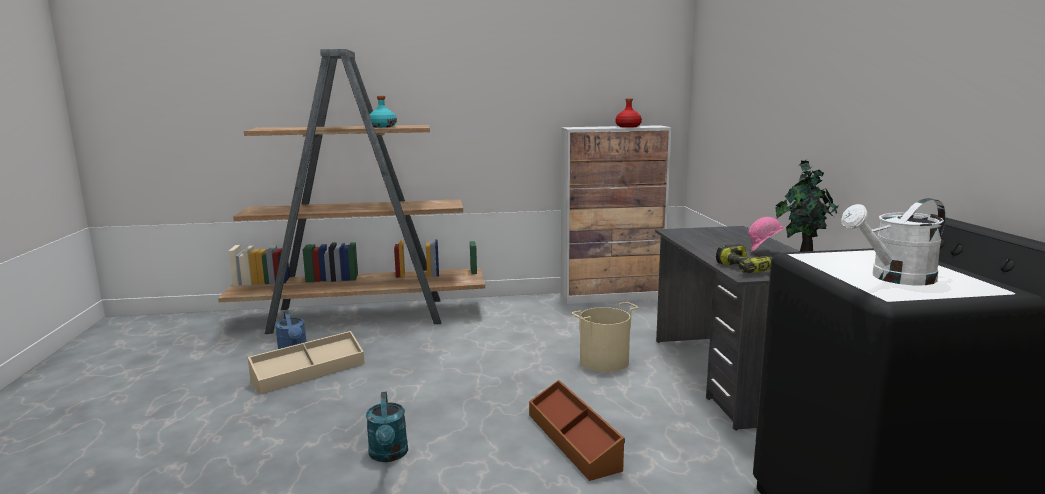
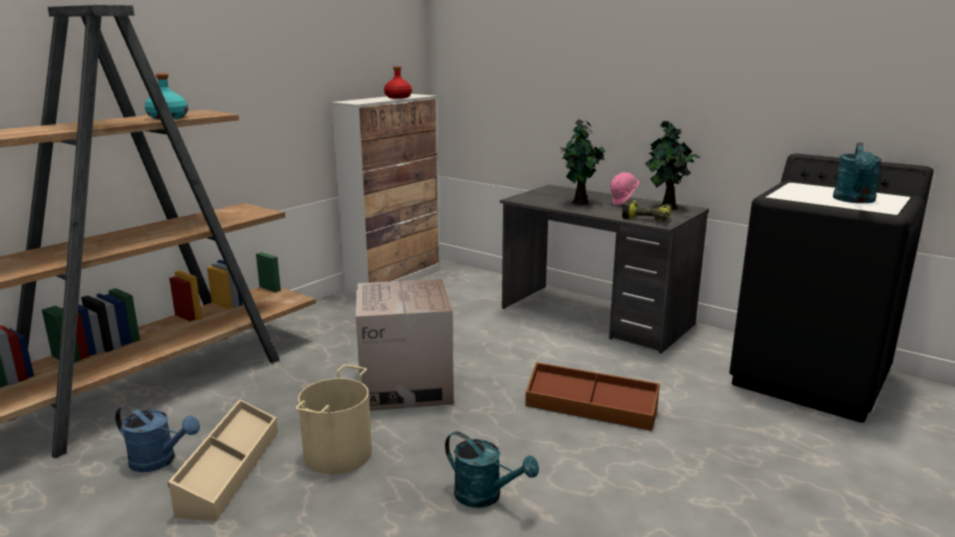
camera: 45 degrees left, 5 degrees up
(479, 367) = (405, 385): none -> cardboard box
(604, 361) = (495, 339): beige bucket -> beige bucket (339, 454)
(720, 244) = (580, 203): none -> potted plant
(895, 278) = (854, 200): white watering can -> turquoise watering can

